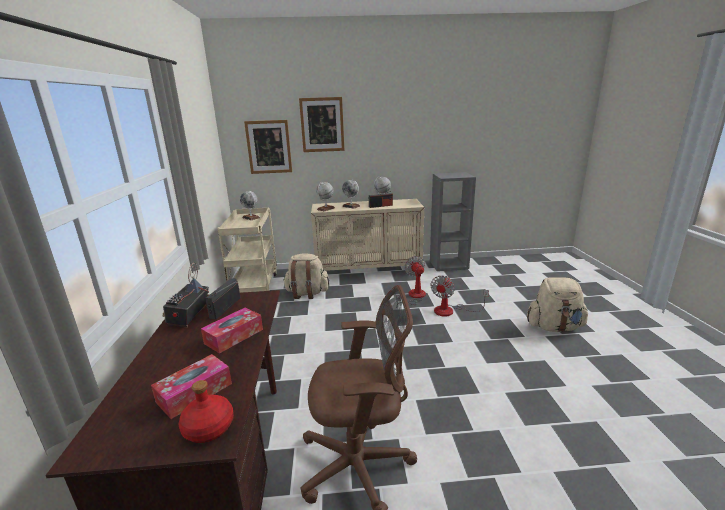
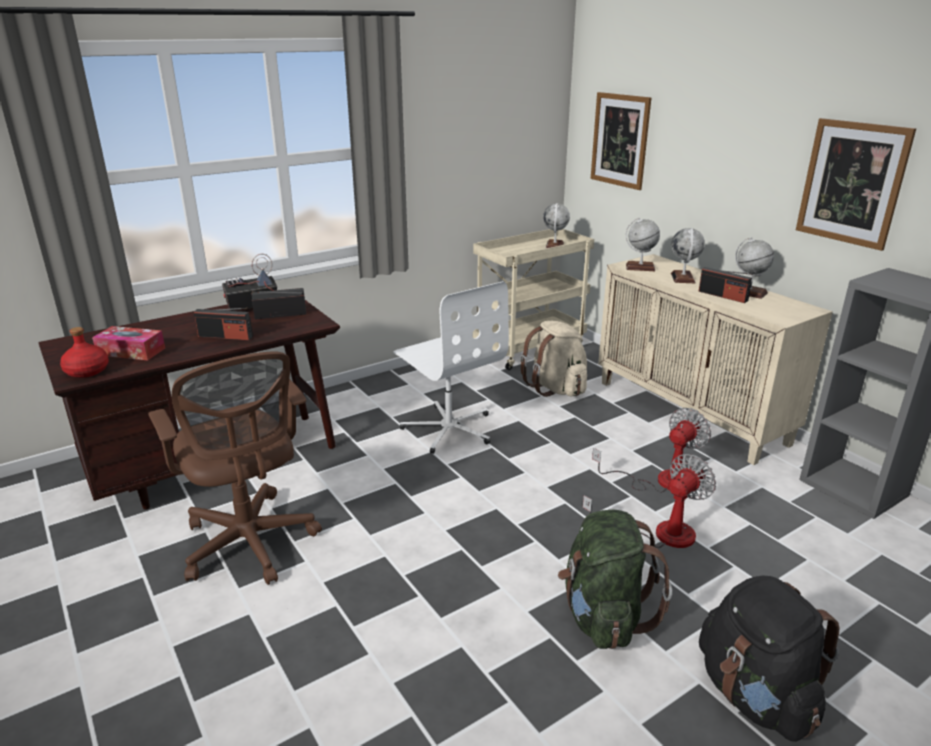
camera: 60 degrees right, 5 degrees up
(234, 336) = (225, 336): tissue box -> radio
(307, 338) = (449, 428): none -> white office chair
(322, 125) = (699, 114): picture -> picture (852, 183)
(450, 311) = (659, 533): fan -> fan turned 135 degrees clockwise
(499, 343) = (603, 617): none -> green backpack
(554, 327) = (755, 696): beige backpack -> black backpack

